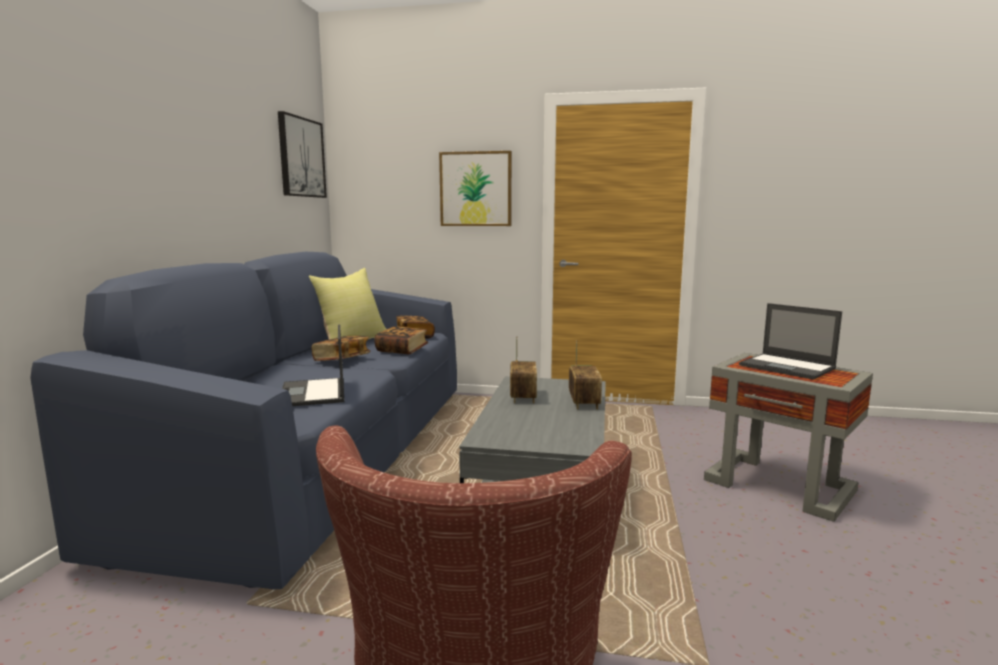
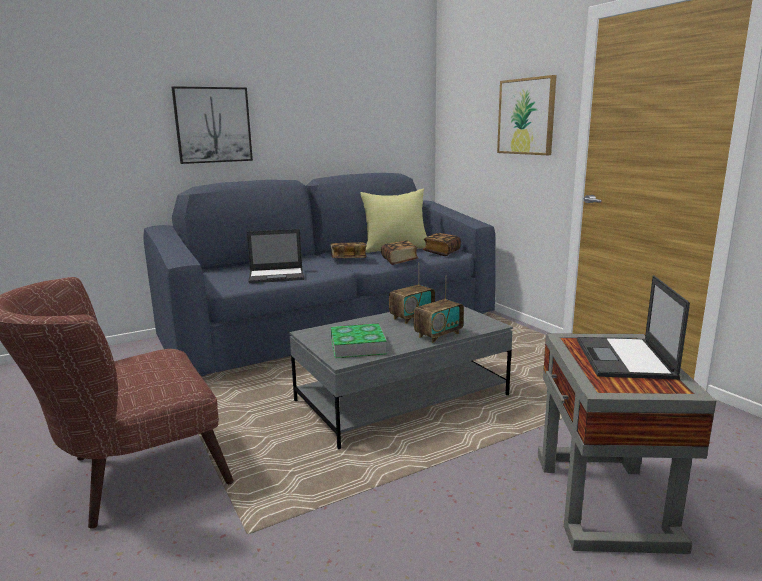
camera: 50 degrees right, 5 degrees up
(301, 157) = (397, 95): picture -> picture (213, 125)
(313, 393) = (277, 276): laptop -> laptop turned 135 degrees counterclockwise
(557, 432) = (358, 346): none -> book

